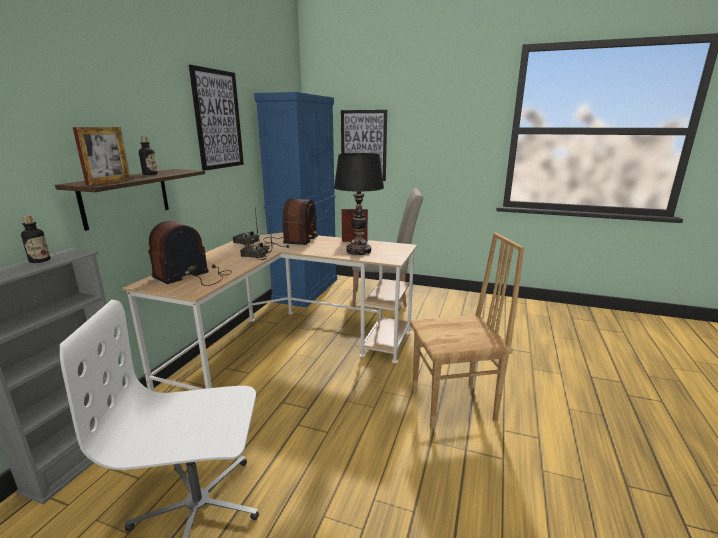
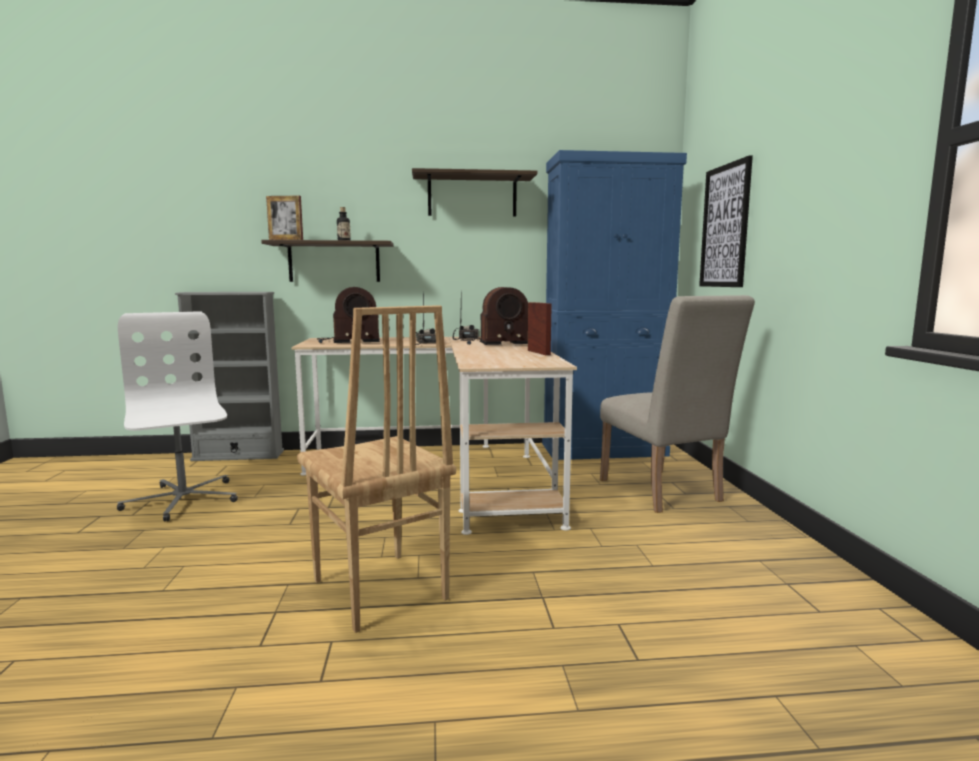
camera: 65 degrees right, 10 degrees down
(40, 260) = (238, 291): bottle -> none
(194, 276) = (348, 341): radio -> radio turned 150 degrees clockwise
(218, 120) = (472, 196): picture -> shelf
(359, 251) = (496, 356): black table lamp -> none

